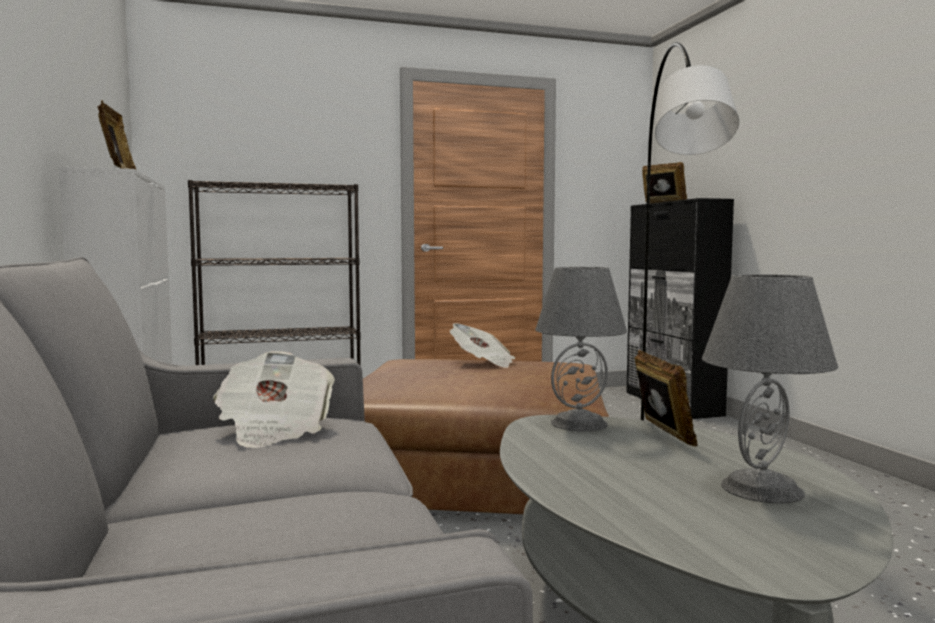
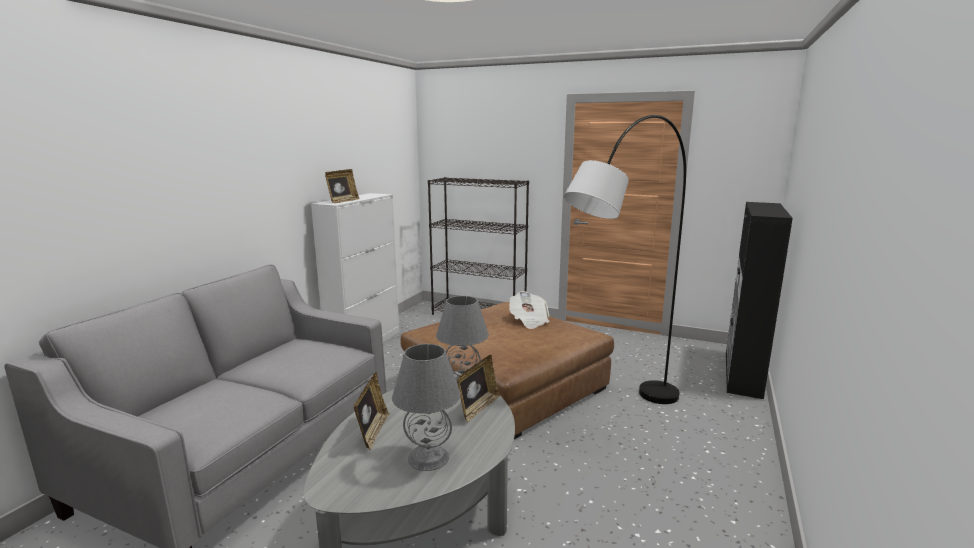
camera: 40 degrees right, 10 degrees up
(274, 430) = (311, 352): newspaper -> none
(662, 202) = (754, 206): picture frame -> picture frame (372, 432)

